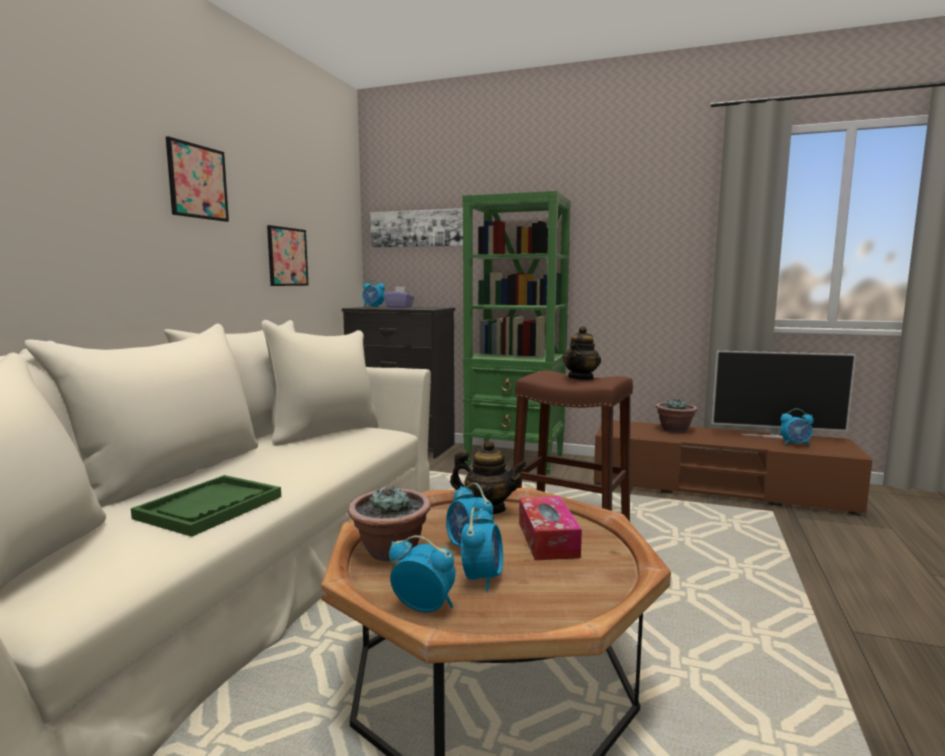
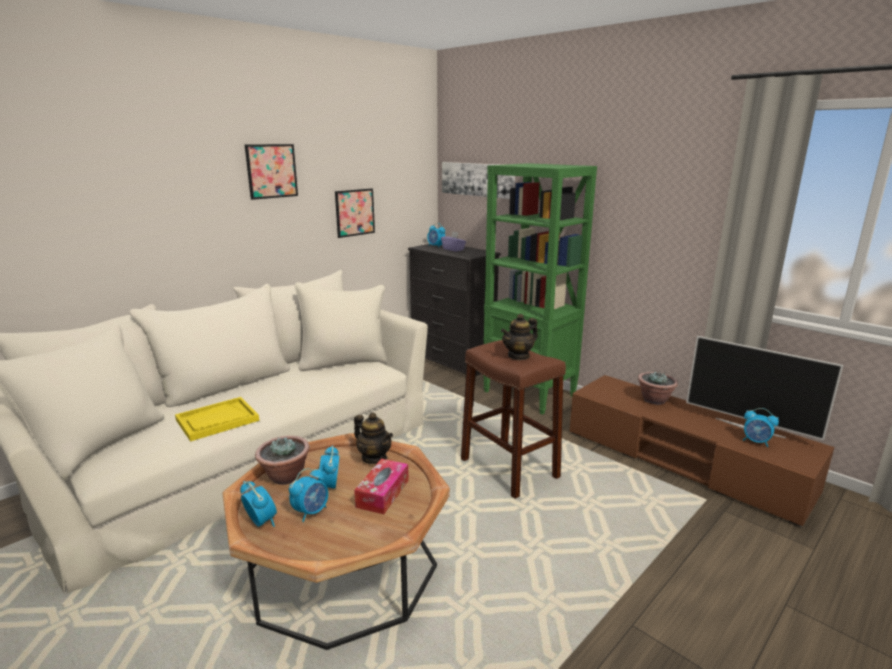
camera: 25 degrees right, 10 degrees up
(210, 507) = (217, 420): green tray -> yellow tray

